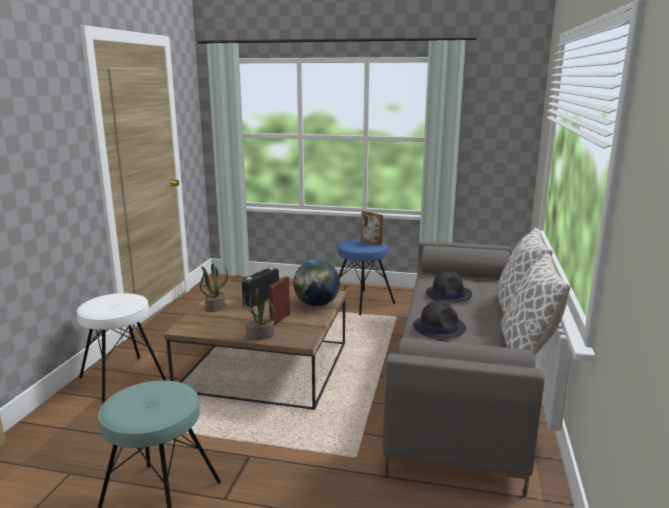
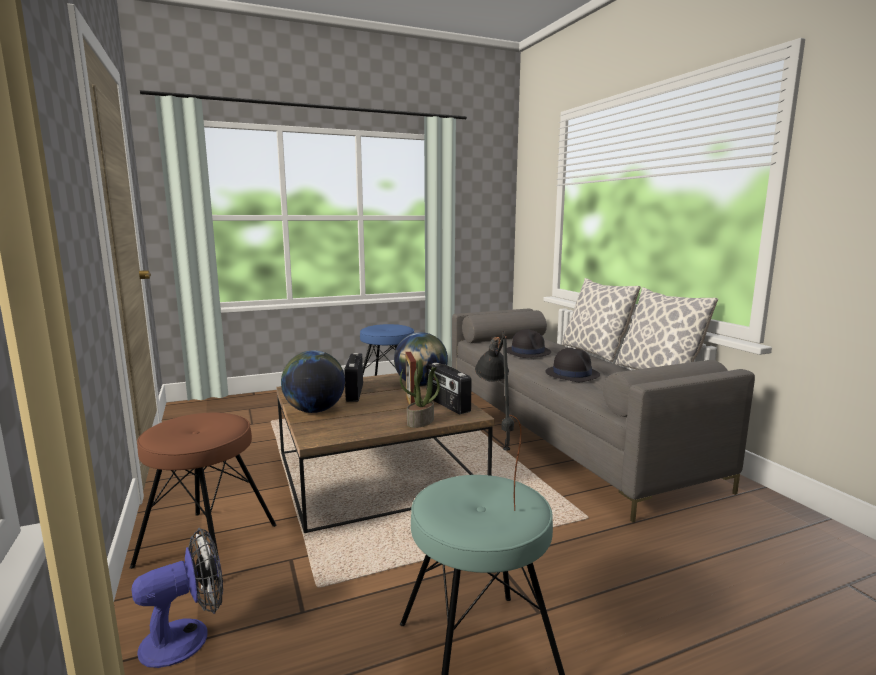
camera: 35 degrees left, 5 degrees down
(60, 424) = (187, 637): none -> fan
(122, 379) = (208, 545): white stool -> brown stool
(168, 398) = (494, 491): none -> black table lamp
(215, 307) = (314, 410): potted plant -> globe
(302, 327) = (447, 405): none -> radio
(371, 242) = (393, 326): picture frame -> none

